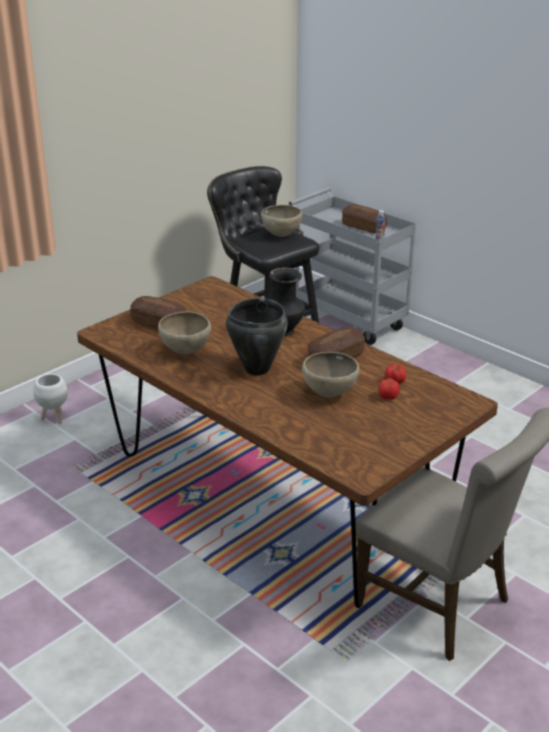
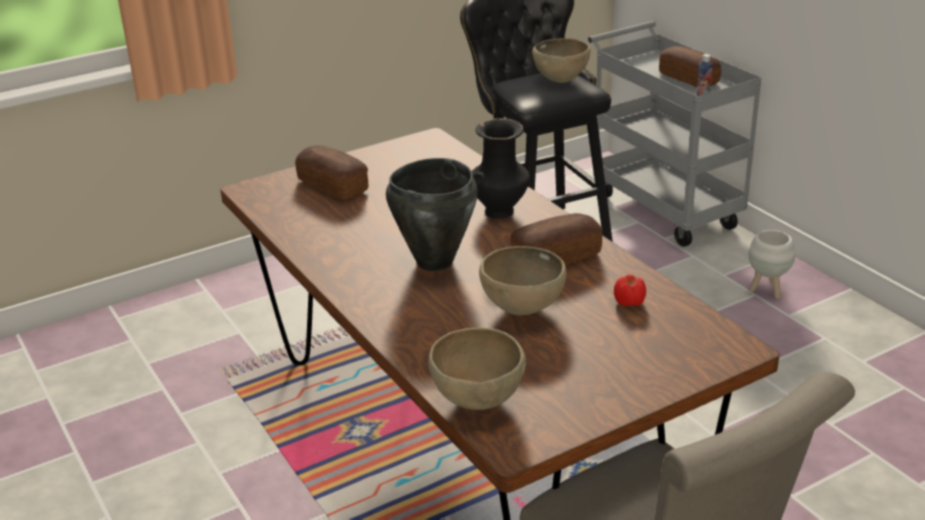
camera: 15 degrees right, 0 degrees up
(54, 419) = (224, 303): white planter -> white planter (767, 291)
(185, 351) = (348, 227): brown bowl -> brown bowl (477, 401)
(387, 396) = (608, 324): tomato -> none

